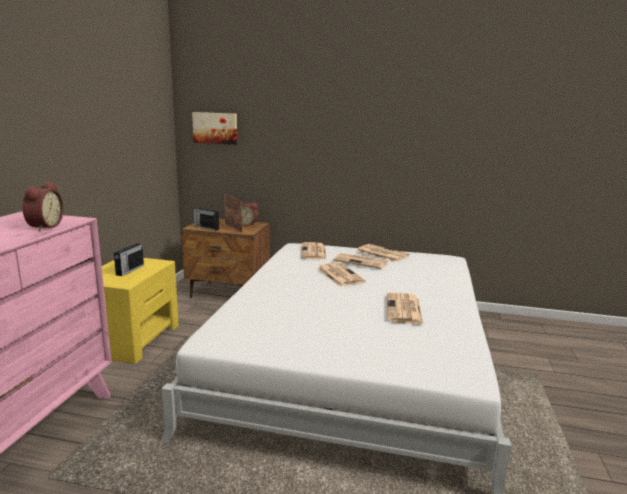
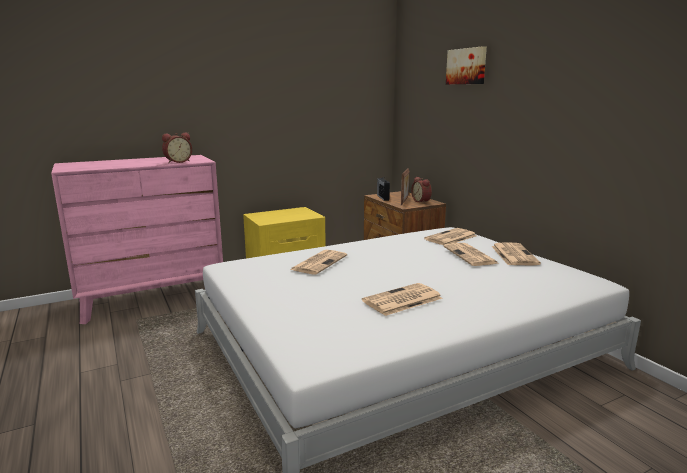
camera: 50 degrees right, 0 degrees up
(129, 270) = (286, 215): radio -> none
(215, 128) = (417, 104): picture -> picture (467, 66)
(339, 275) = (418, 258): newspaper -> newspaper (319, 262)

